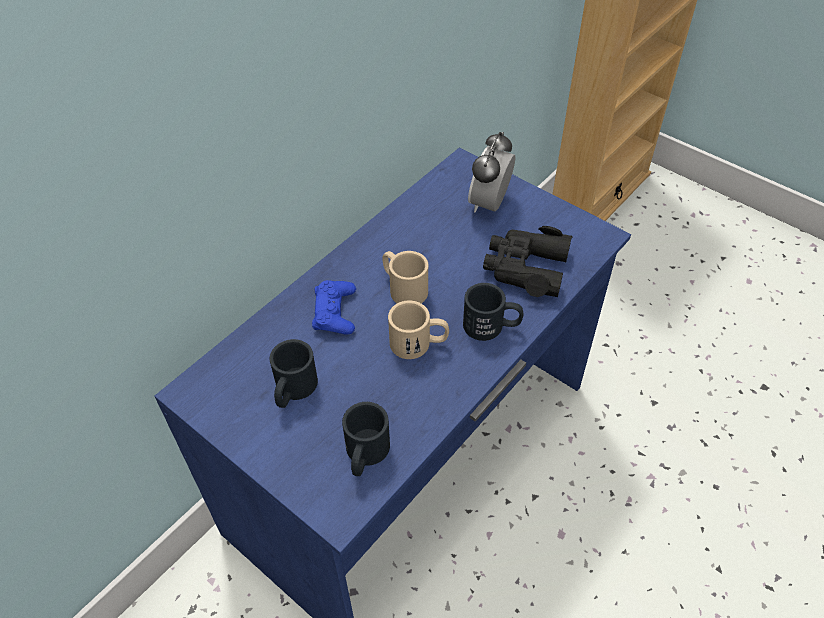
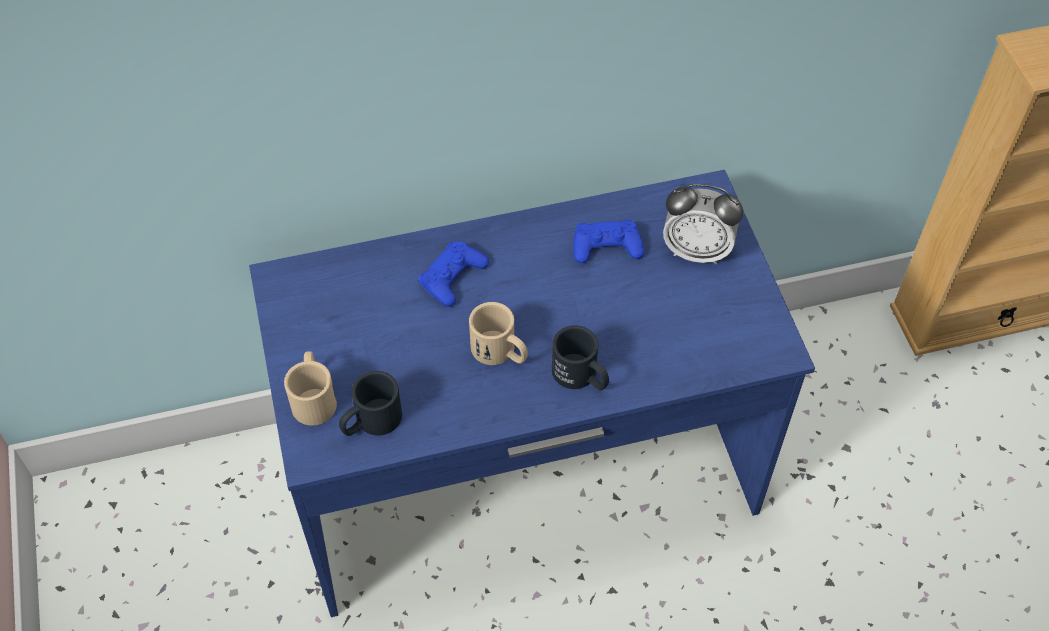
camera: 35 degrees right, 5 degrees up
(293, 390) = (359, 329): black mug -> none
(403, 287) = (533, 289): beige mug -> beige mug (314, 397)
(427, 232) = (606, 246): none -> blue game controller
(489, 203) = (696, 250): alarm clock -> alarm clock turned 135 degrees counterclockwise
(525, 268) = (668, 339): black binoculars -> none

